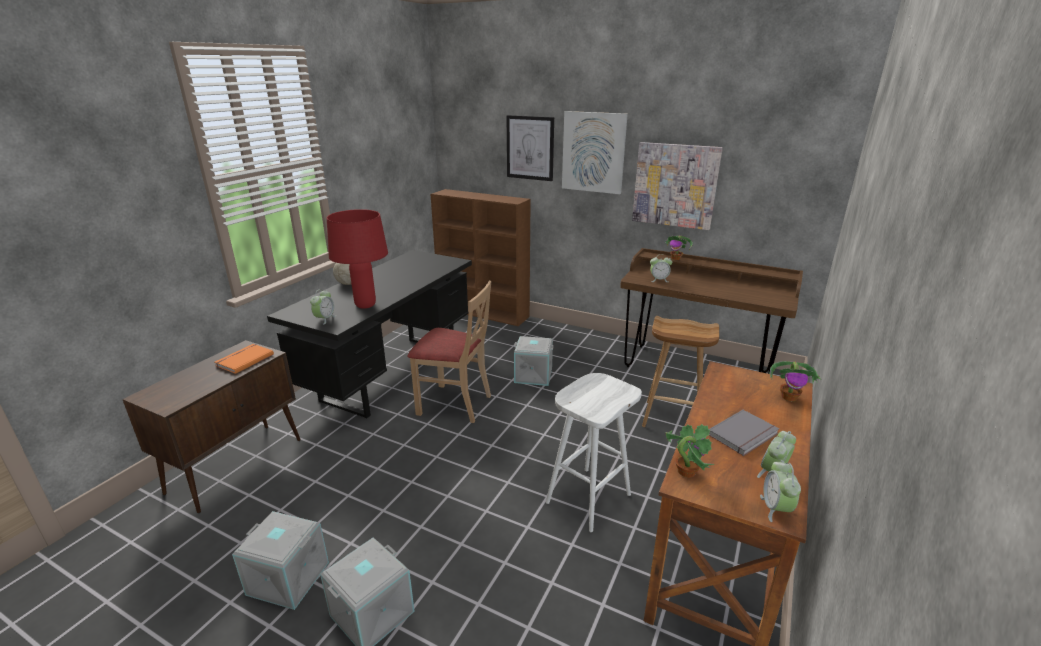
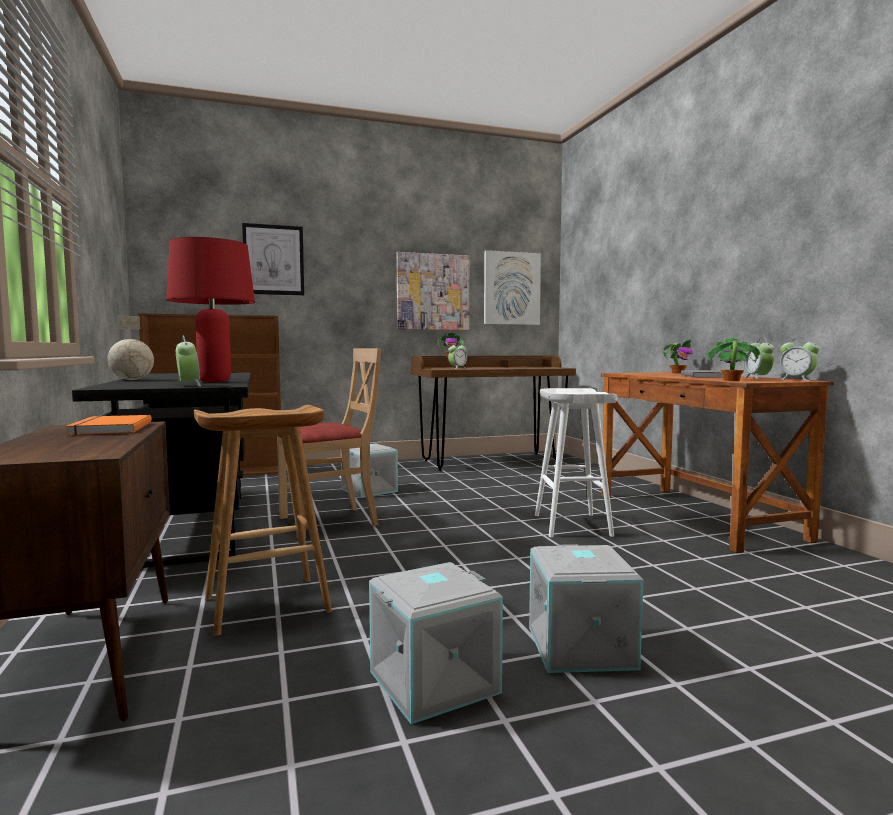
camera: 45 degrees left, 20 degrees down
(593, 152) = (349, 263): picture -> picture (511, 288)
(671, 419) = (530, 481): brown stool -> brown stool (265, 606)

